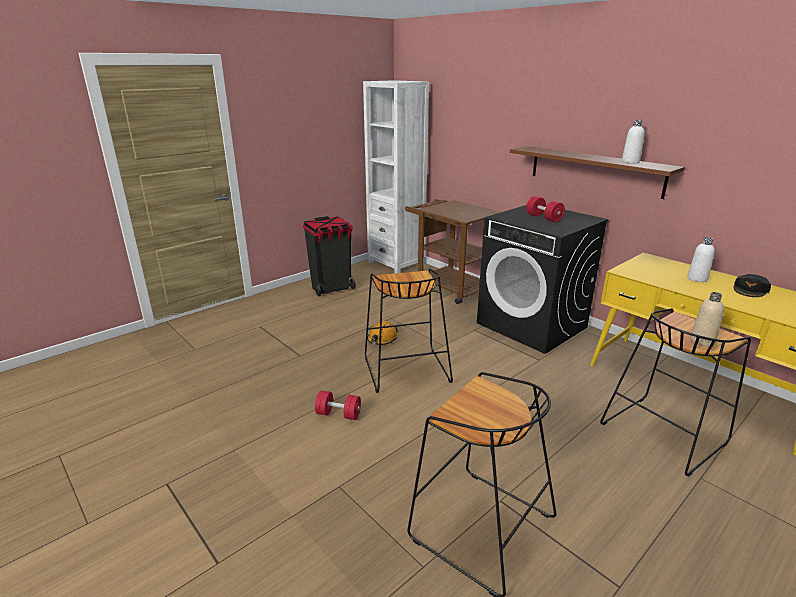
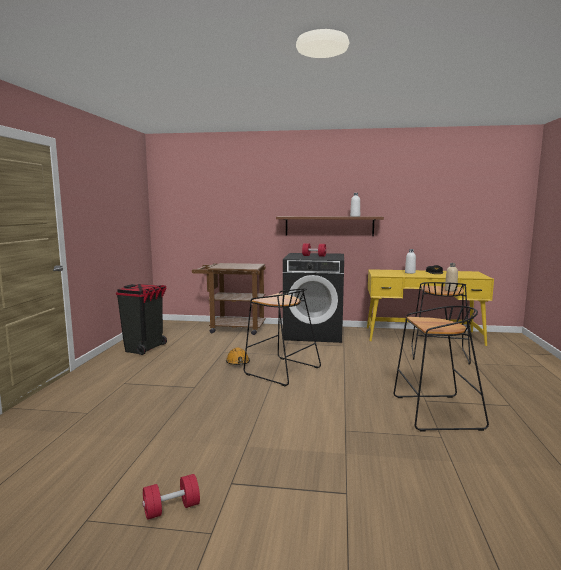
camera: 40 degrees left, 15 degrees down
(338, 414) = (281, 403): red dumbbell -> red dumbbell (171, 508)
(396, 263) = (170, 325): white bookcase -> none

